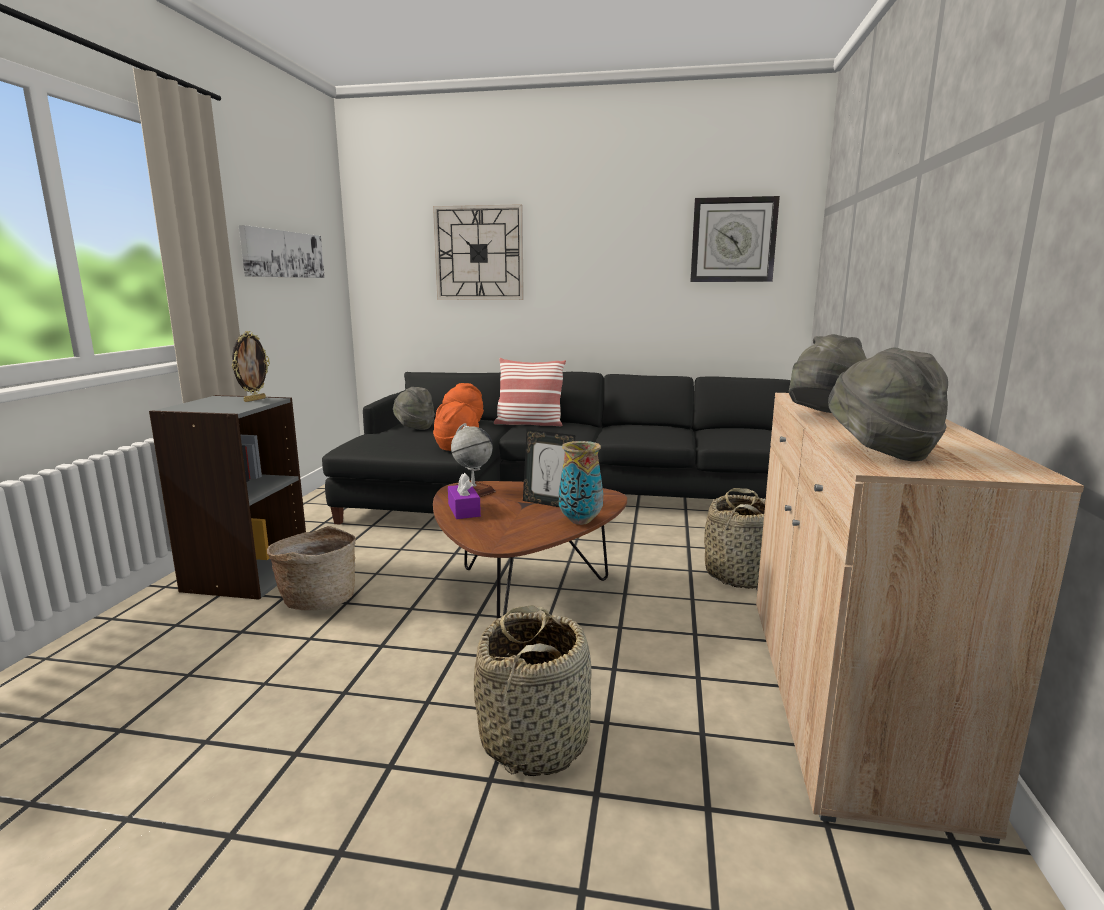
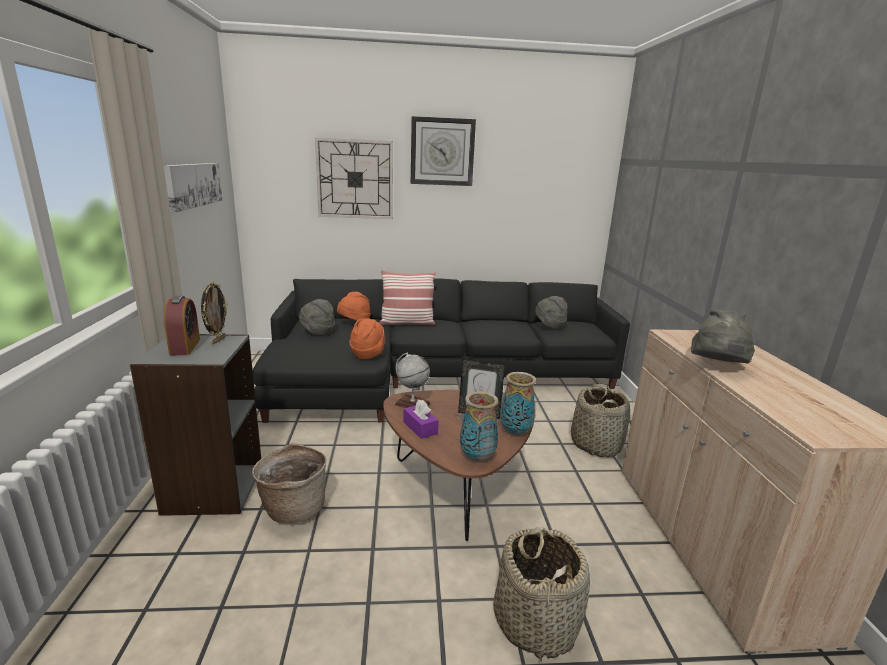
camera: 15 degrees left, 5 degrees up
(216, 402) = (185, 347): none -> alarm clock
(511, 538) = (477, 457): none -> vase
(733, 240) = (556, 178): wall clock -> wall clock (442, 152)
(880, 452) = (797, 415): grey hat -> grey hat (549, 326)

